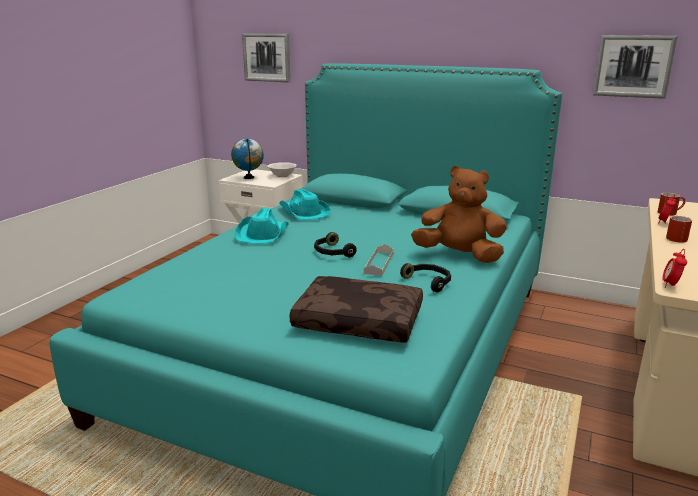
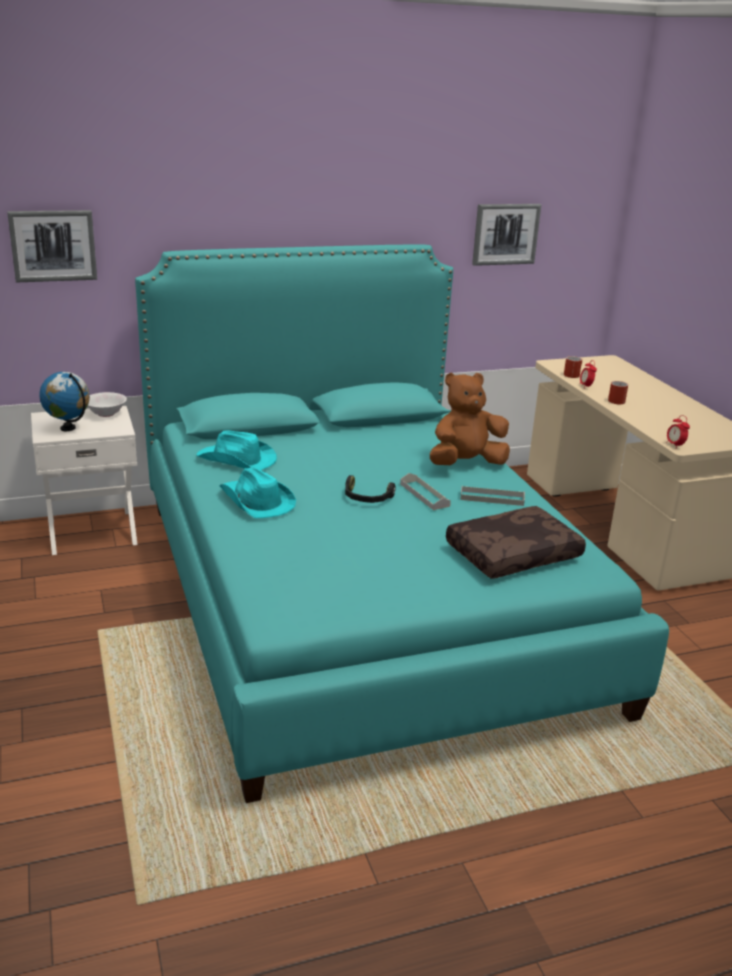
camera: 45 degrees left, 5 degrees up
(429, 281) = (492, 498): black headphones -> grey tray

